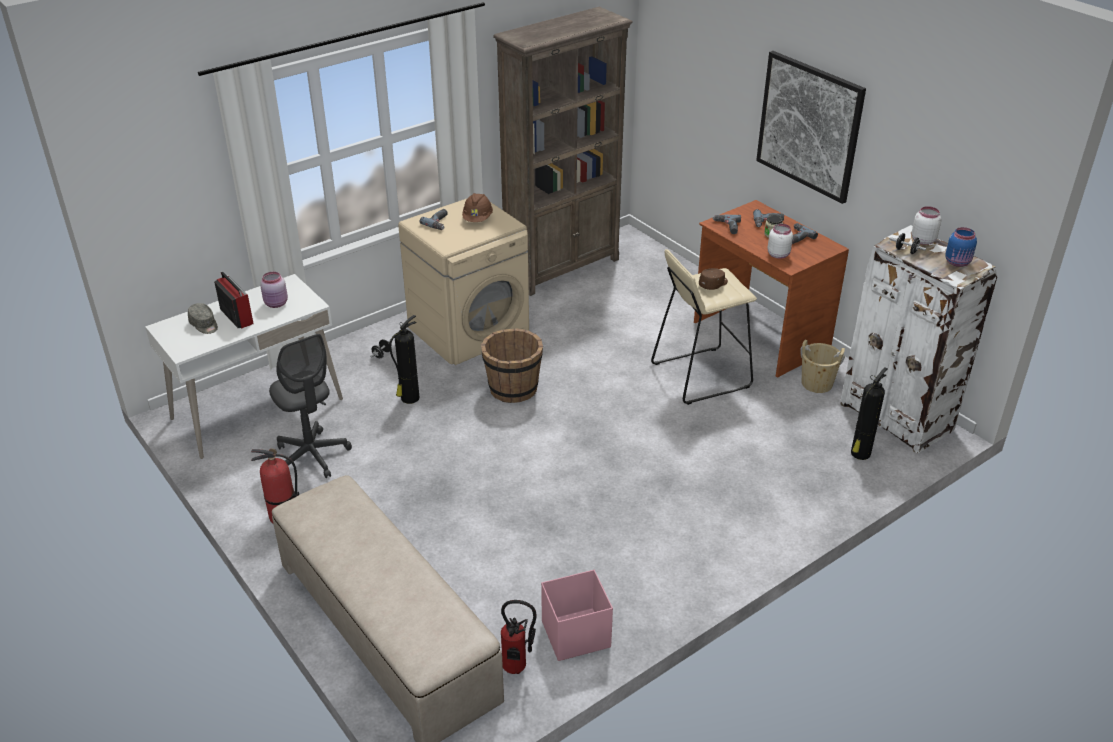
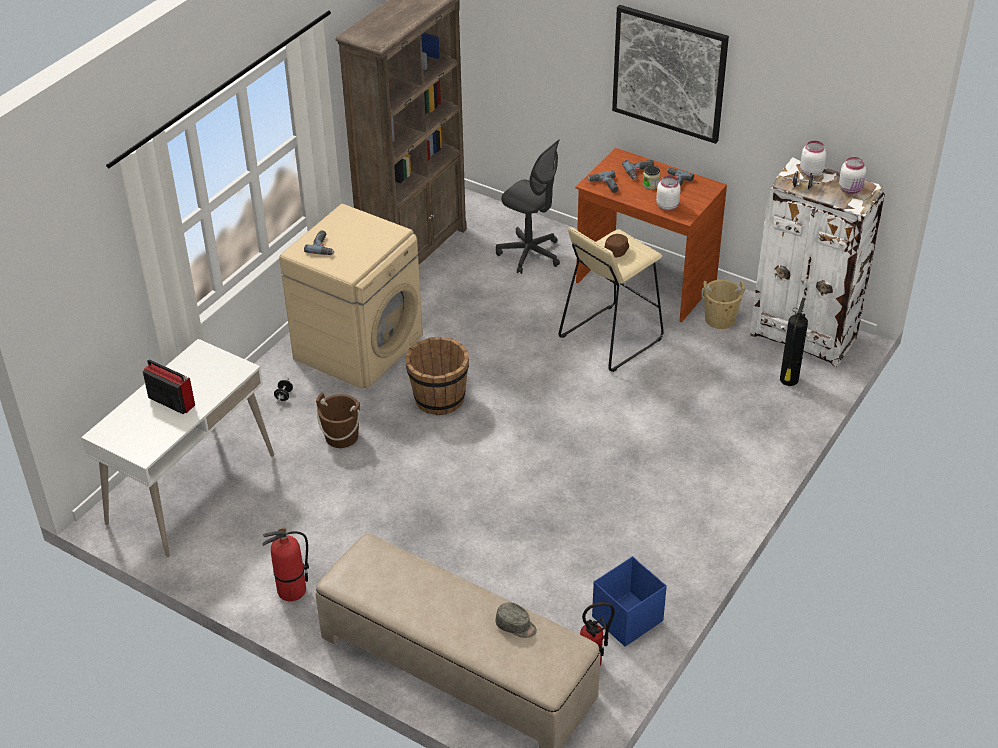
camera: 20 degrees left, 5 degrees up
(204, 325) = (144, 419): grey cap -> grey cap (516, 626)
(276, 304) = (203, 377): pink jar -> none
(312, 456) = (280, 522): grey office chair -> grey office chair (529, 254)
(409, 399) = (341, 436): fire extinguisher -> brown bucket
(477, 219) = (359, 233): brown hard hat -> none
(574, 634) = (626, 619): pink storage box -> blue storage box
(958, 262) = (851, 189): blue jar -> white jar

